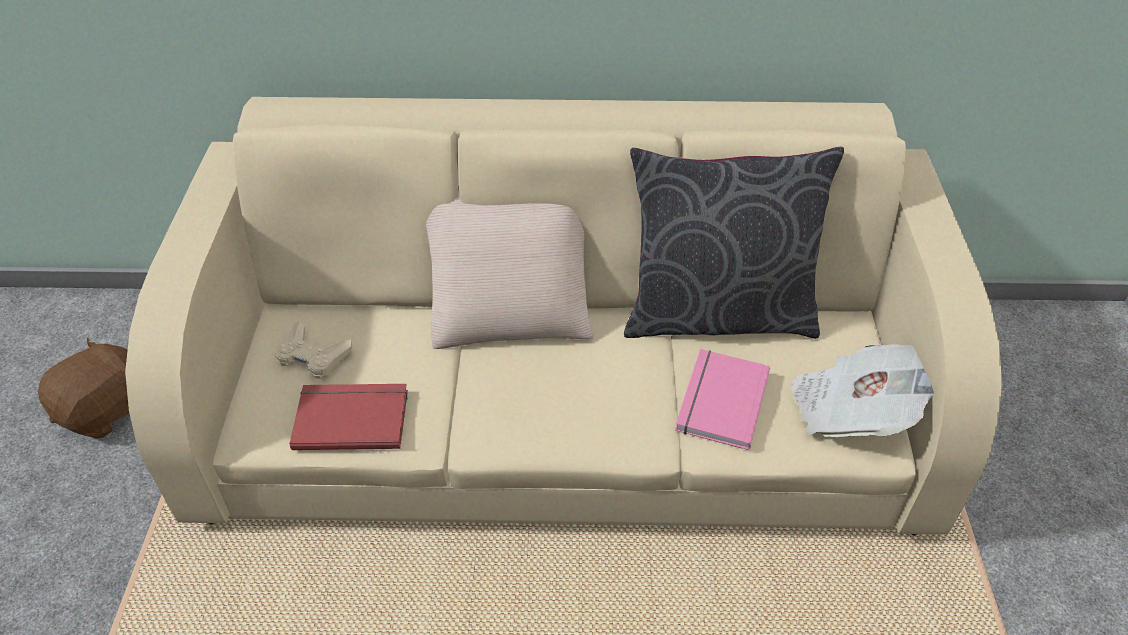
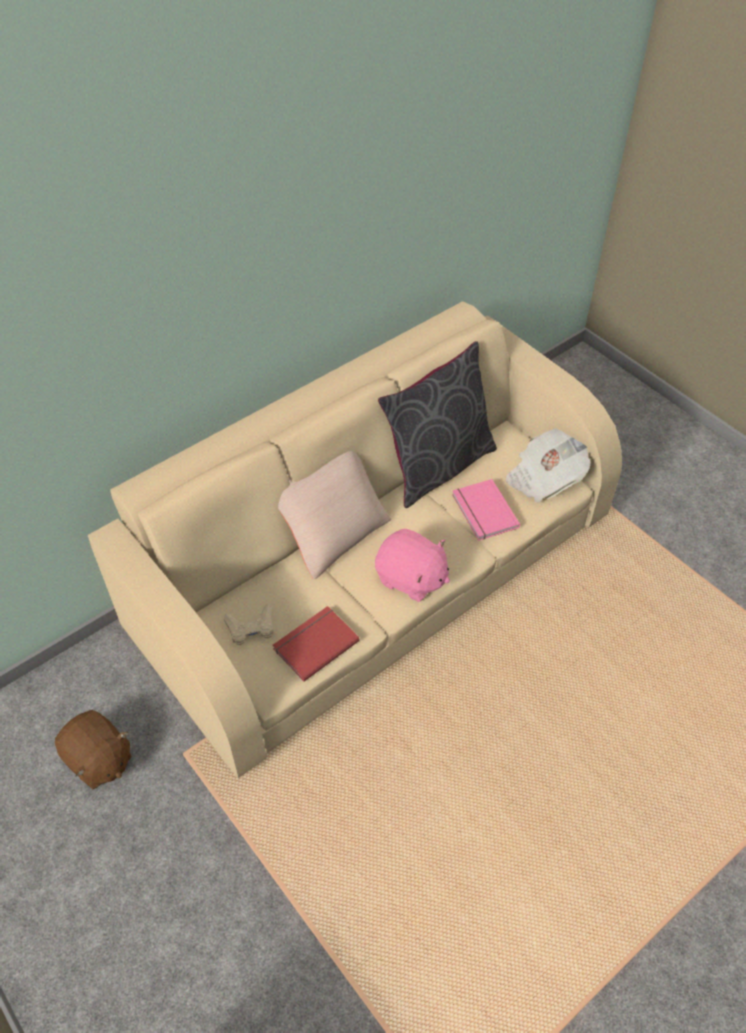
camera: 40 degrees left, 5 degrees up
(107, 409) = (99, 760): brown plush toy -> brown plush toy turned 135 degrees clockwise
(541, 420) = (411, 578): none -> pink plush toy

